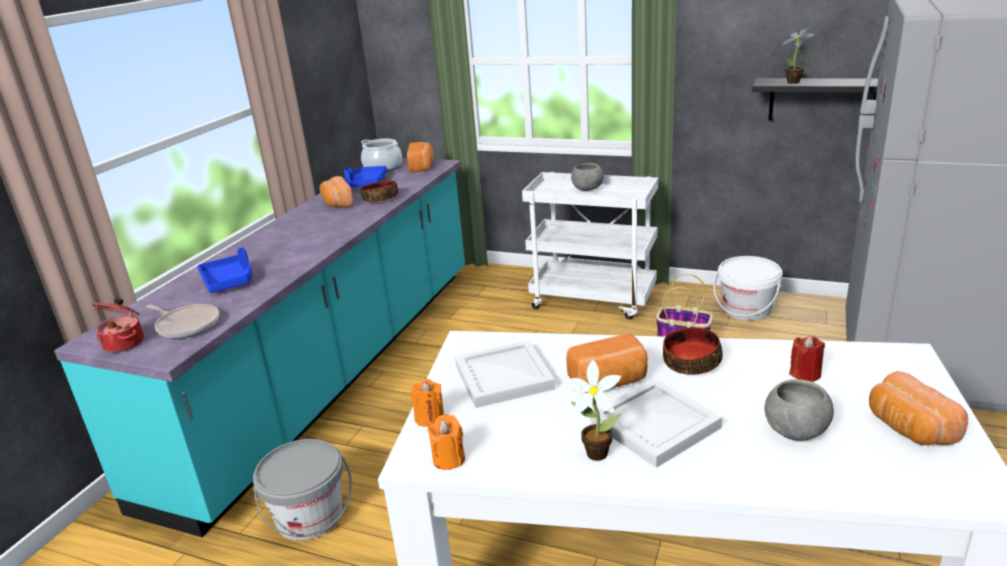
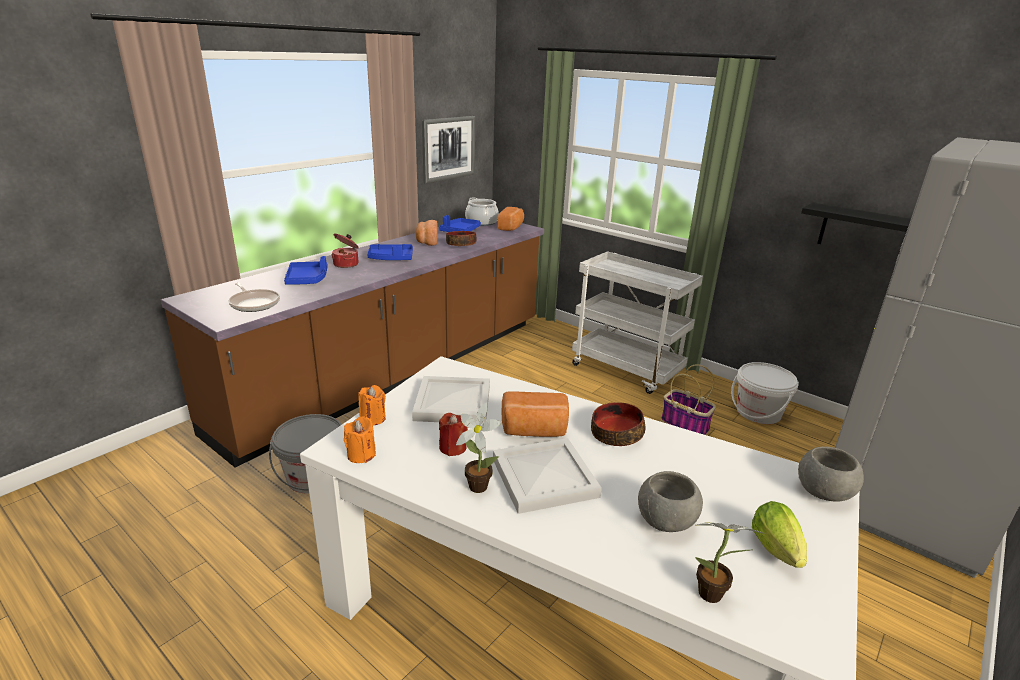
camera: 15 degrees right, 0 degrees up
(125, 343) = (206, 305): cooking pot -> cooking pot (347, 264)
(311, 233) = (391, 259): none -> blue tray
(323, 86) = (448, 148): none -> picture
(335, 370) = (395, 373): turquoise counter -> brown counter
(588, 189) = (639, 273): grey bowl -> grey bowl (824, 493)
(795, 82) = (846, 211): potted plant -> potted plant (714, 595)
(805, 374) = (713, 473): red candle -> red candle (453, 448)
(908, 428) = (778, 552): bread -> lettuce

